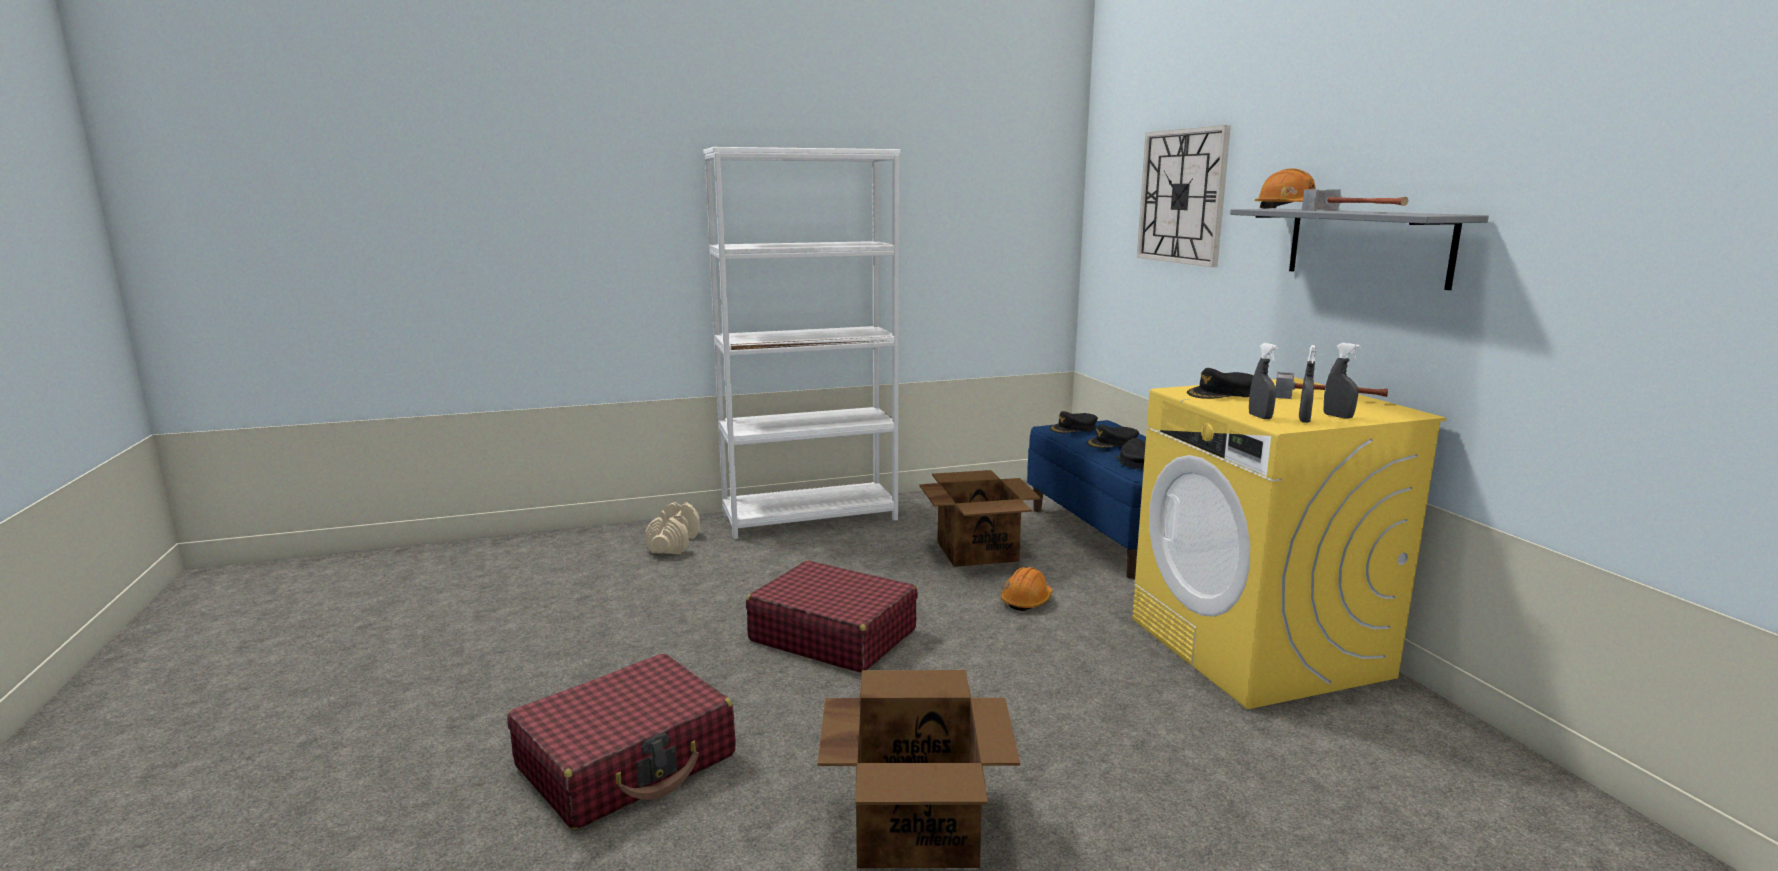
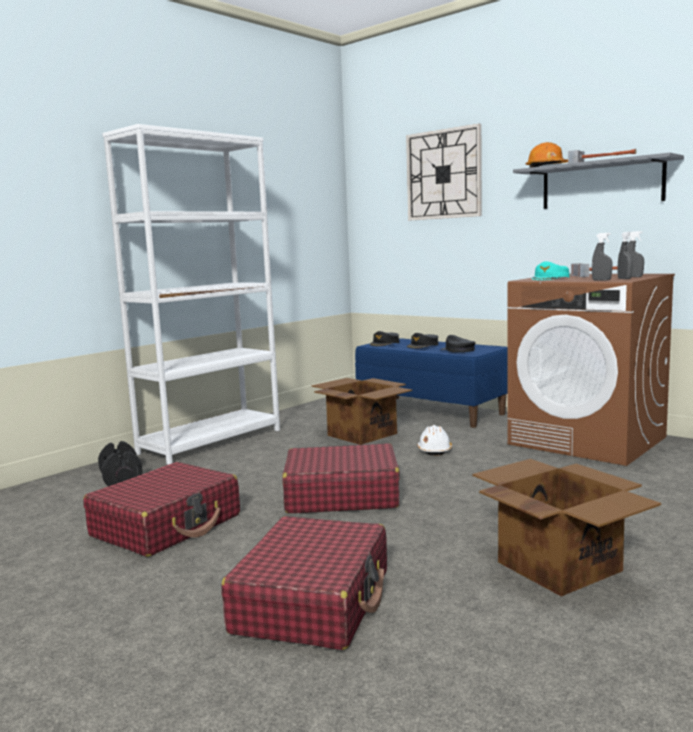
camera: 30 degrees left, 5 degrees down
(635, 618) = (167, 526): none -> red suitcase
(674, 543) = (121, 478): beige dumbbell -> black dumbbell
(1026, 601) = (434, 450): orange hard hat -> white hard hat
(1221, 394) = (550, 278): black cap -> turquoise cap
(1258, 648) = (588, 441): yellow washing machine -> brown washing machine

